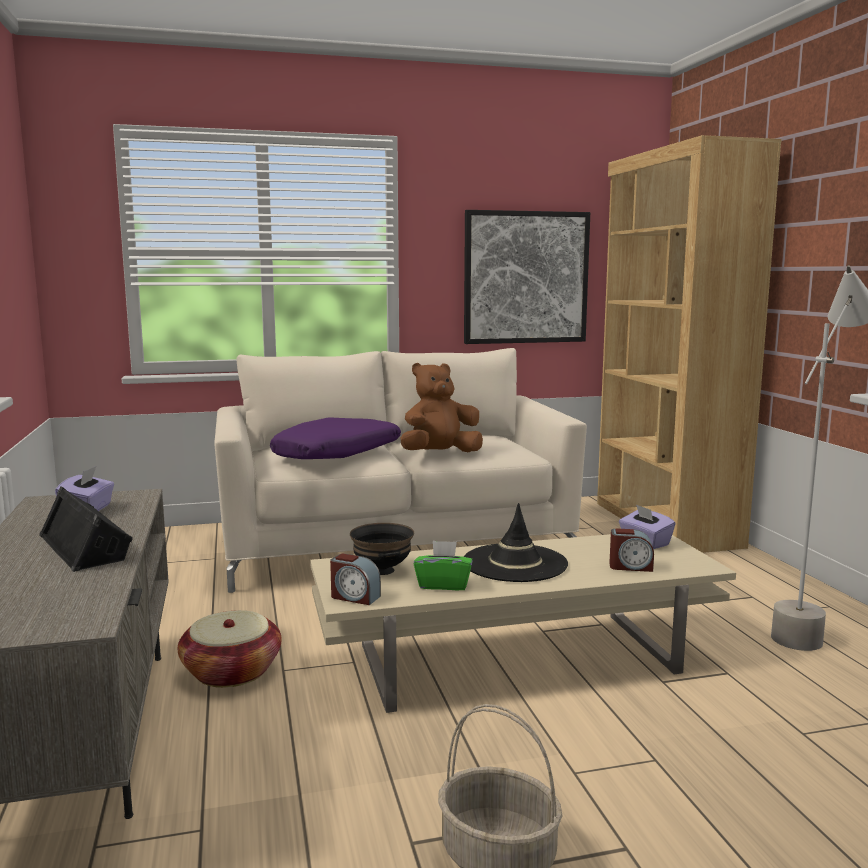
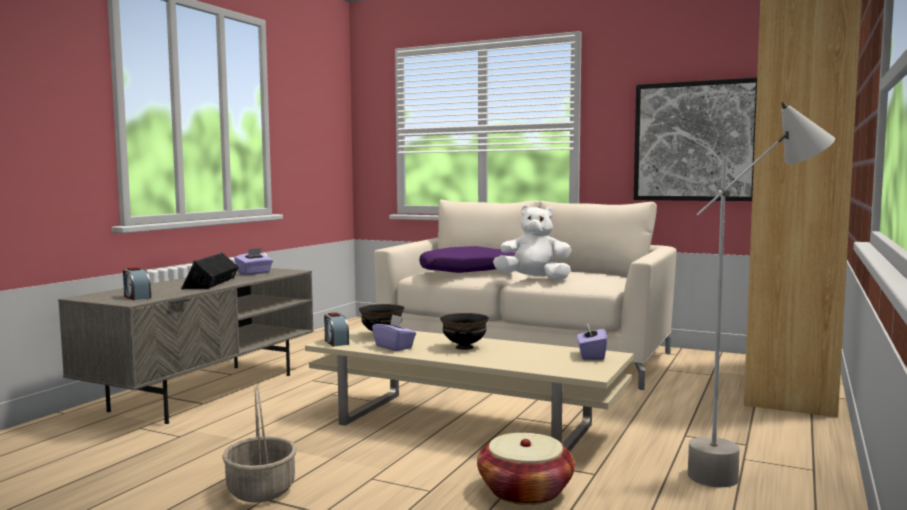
camera: 40 degrees right, 5 degrees down
(231, 672) = (308, 388): basket -> basket (525, 491)
(439, 454) = (534, 279): brown plush toy -> white plush toy
(443, 584) = (394, 347): green tissue box -> purple tissue box
(515, 563) = (465, 347): black hat -> black bowl
(630, 566) = (535, 363): alarm clock -> alarm clock (136, 297)

